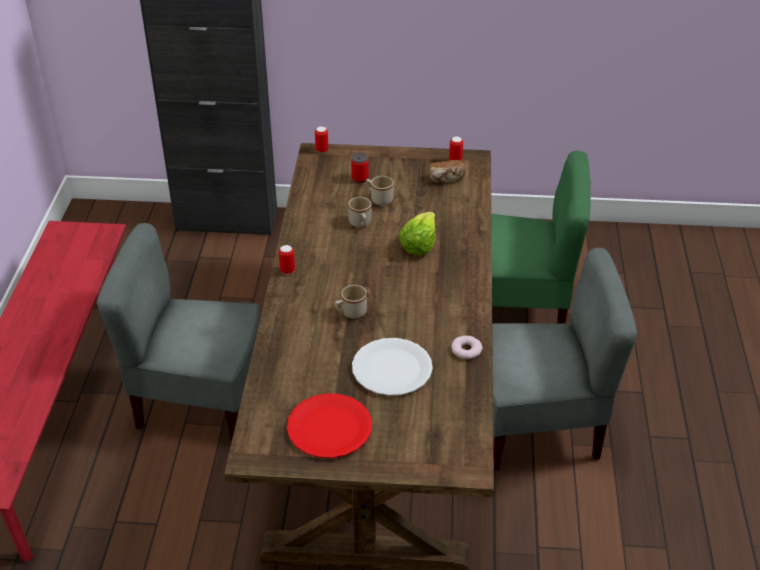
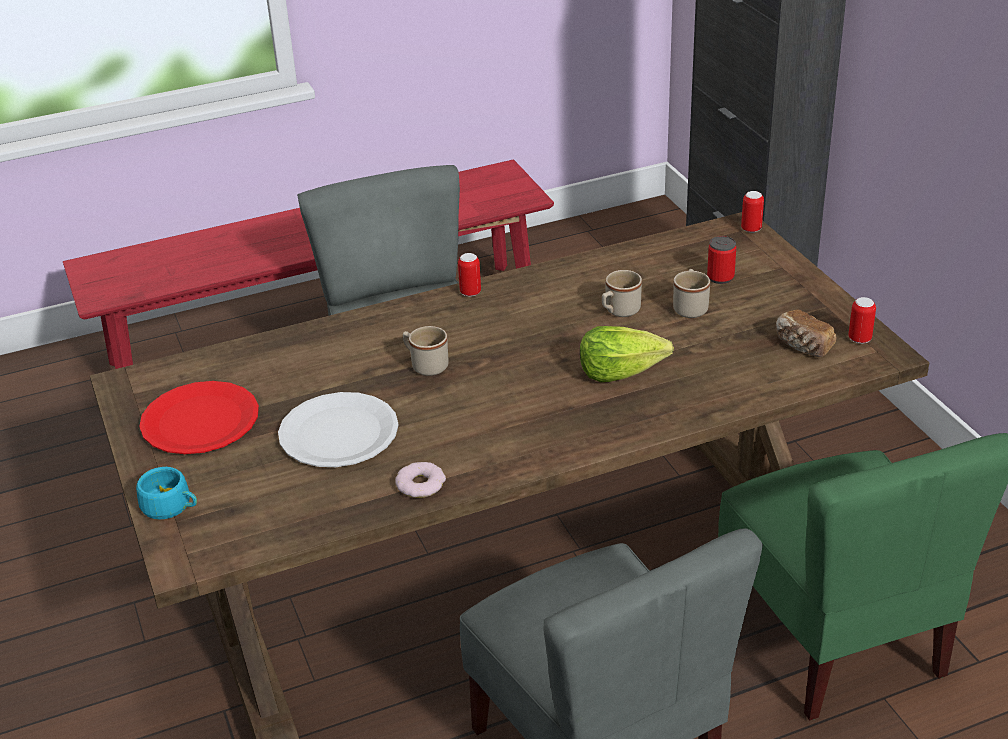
camera: 65 degrees right, 5 degrees down
(413, 462) = (171, 507): none -> turquoise cup

